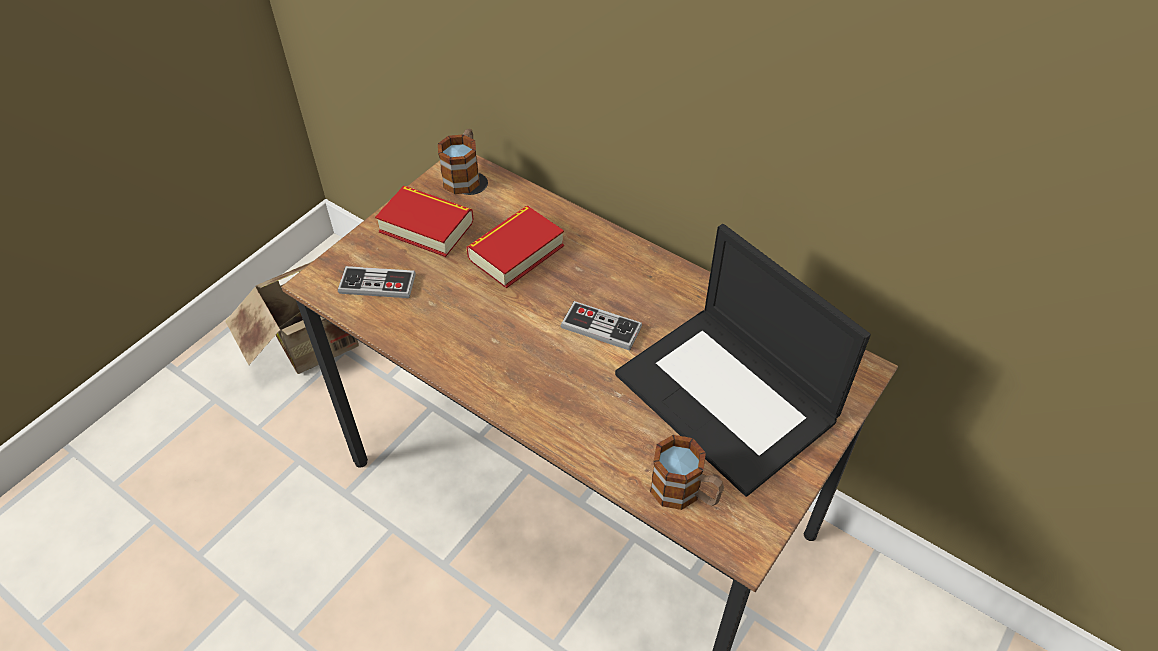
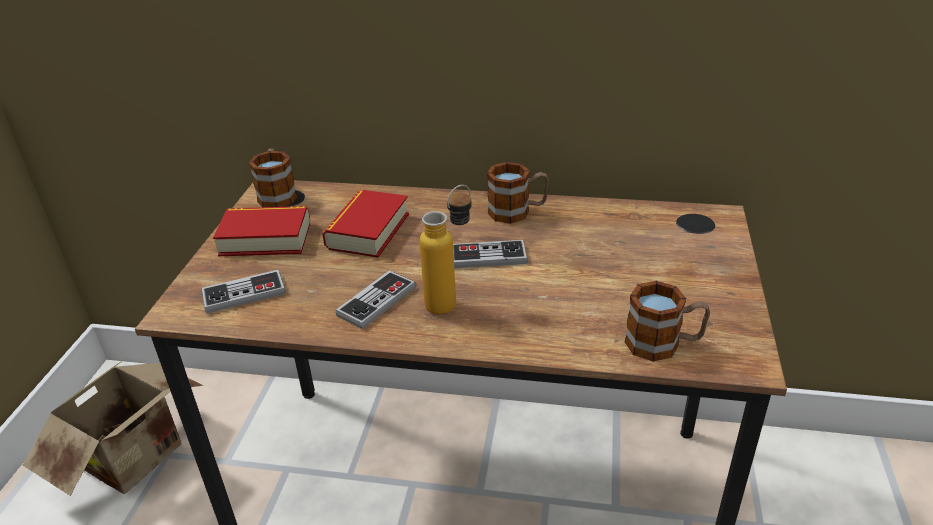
camera: 25 degrees left, 15 degrees down
(476, 338) = (377, 301): none -> game controller
(536, 364) = (451, 301): none -> bottle
(665, 283) = (517, 212): none -> mug
(729, 397) = (637, 266): laptop -> none

